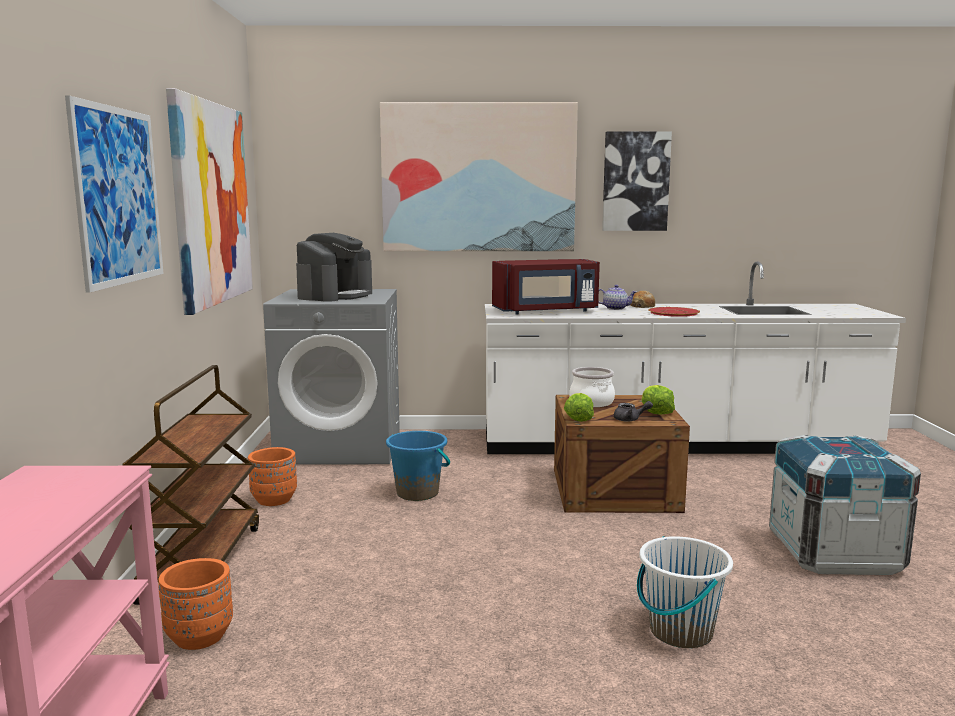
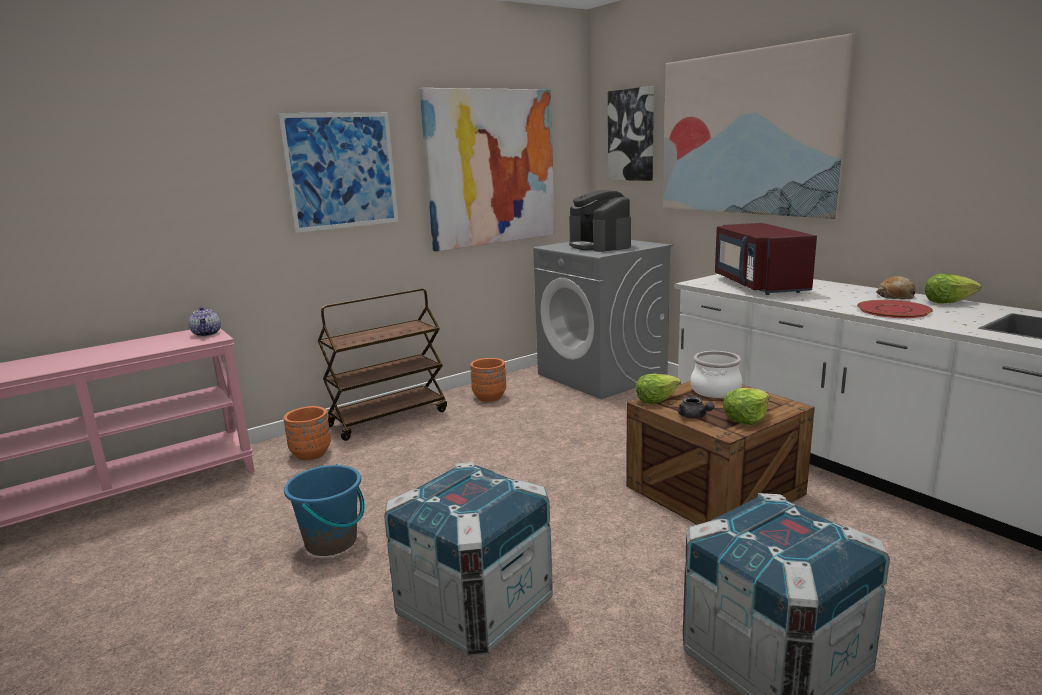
camera: 55 degrees right, 5 degrees up
(335, 296) = (600, 246): coffee machine -> coffee machine turned 75 degrees clockwise
(418, 493) = (569, 426): blue bucket -> blue bucket (332, 542)
(546, 311) = (758, 285): red microwave -> red microwave turned 45 degrees clockwise
(615, 308) = (847, 293): teapot -> teapot (207, 334)
(635, 181) = (925, 130): picture -> picture (631, 135)
(675, 305) = (948, 302): none -> lettuce
(680, 632) = (475, 608): white bucket -> crate

